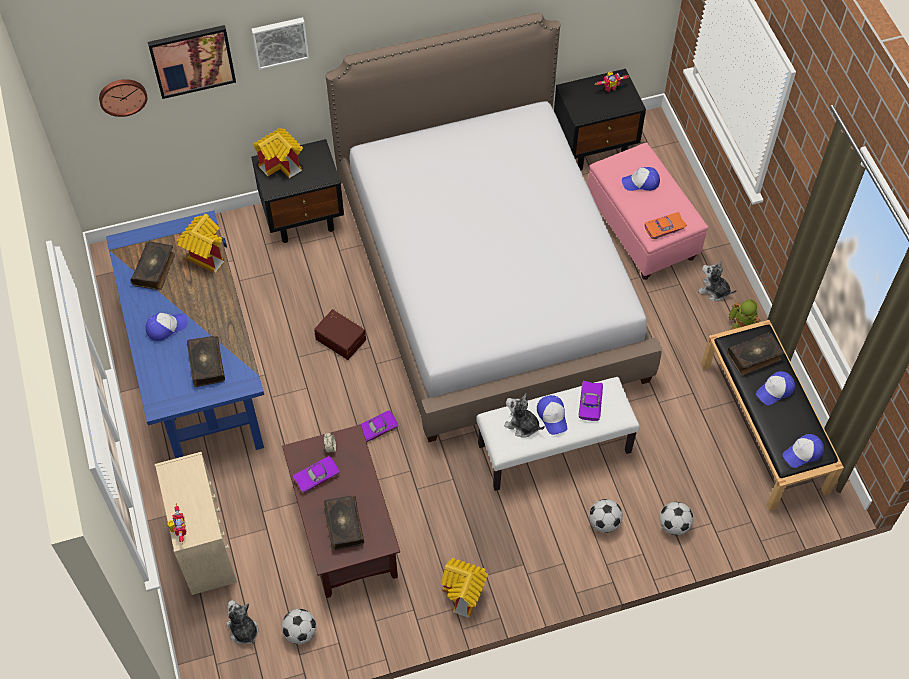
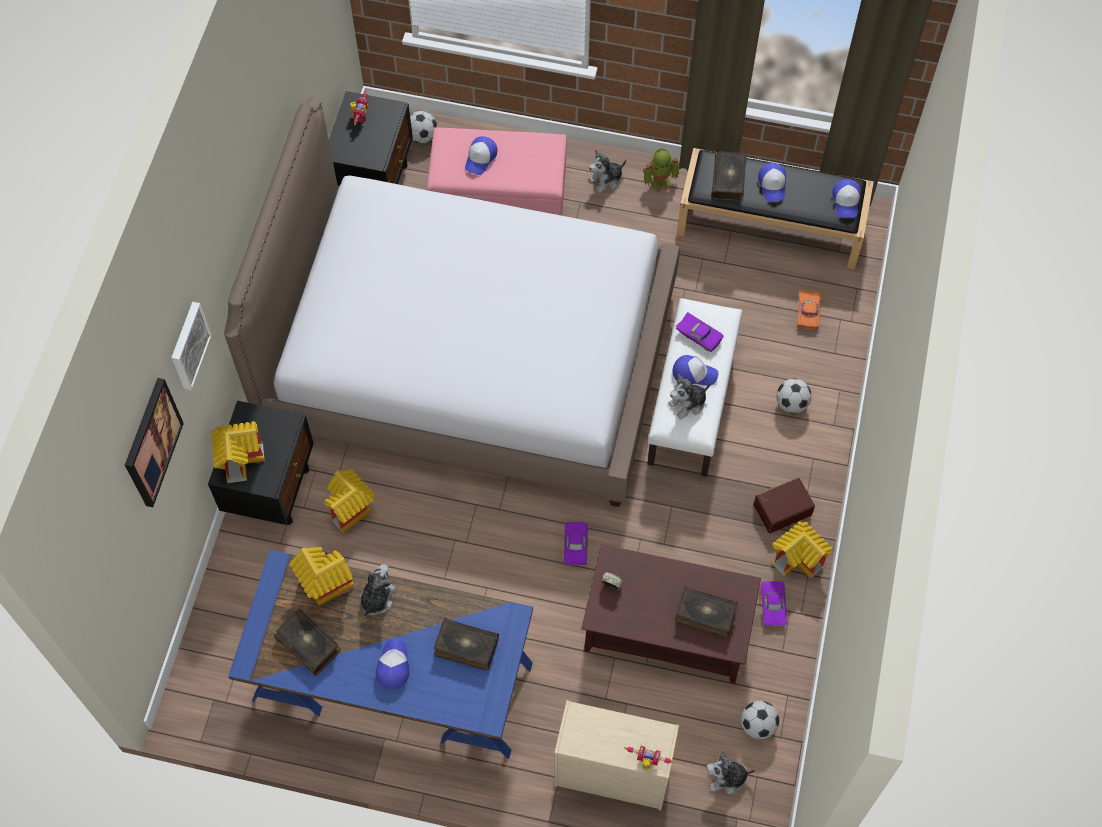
camera: 60 degrees left, 5 degrees up
(122, 96) = (127, 543): wall clock -> none
(213, 291) = (376, 598): none -> plush toy
(316, 273) = (352, 511): none -> toy house
(316, 475) = (635, 612): purple toy car -> purple toy car (771, 606)
(341, 338) = (448, 526): brown storage box -> brown storage box (781, 508)
(665, 229) = (547, 169): orange toy car -> orange toy car (809, 312)
(674, 525) = (826, 349): football -> football (422, 136)

